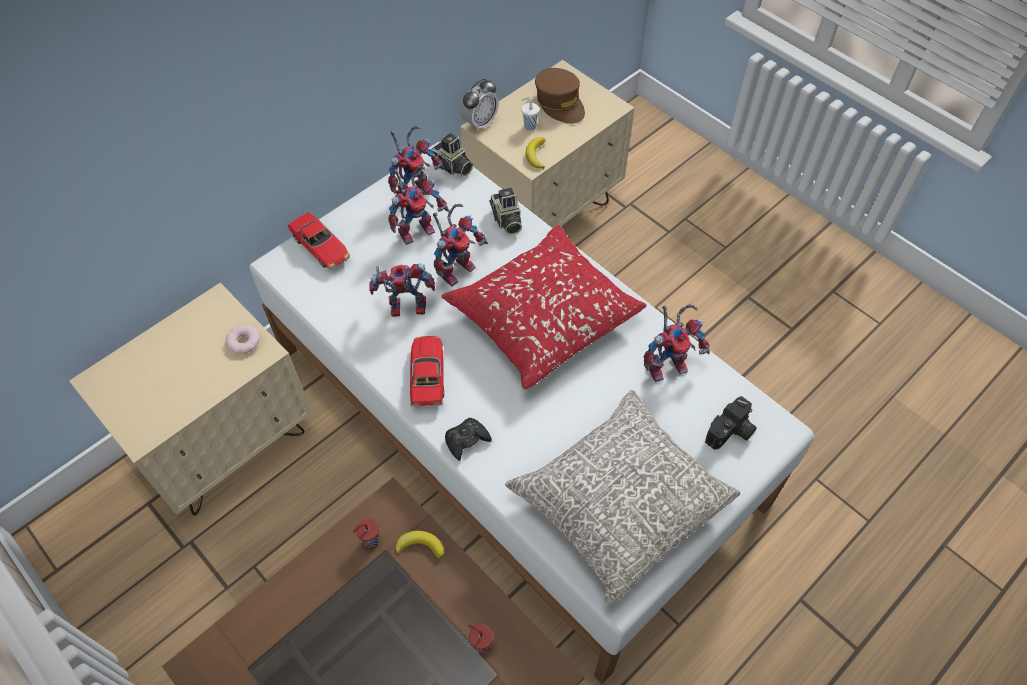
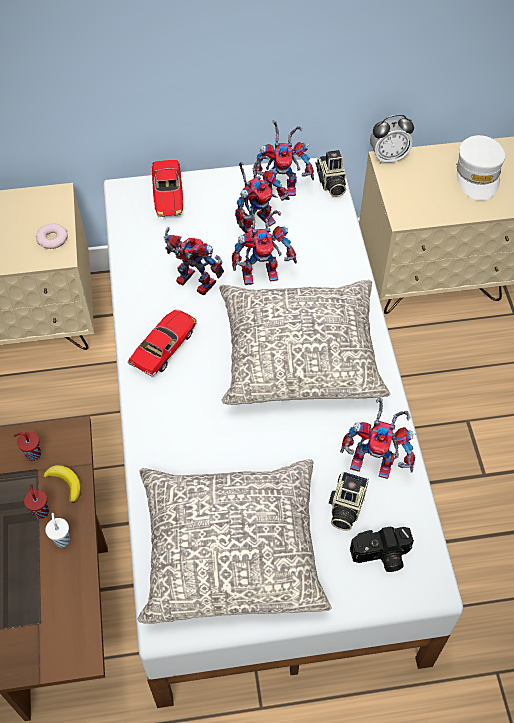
camera: 35 degrees right, 0 degrees up
(418, 228) = (257, 221): toy robot -> toy robot turned 45 degrees counterclockwise
(466, 440) = (151, 418): black game controller -> none
(481, 644) = (47, 591): red cup -> red cup (41, 511)
(506, 220) = (338, 254): camera -> camera (345, 506)
(529, 126) = (431, 181): white cup -> white cup (62, 539)
(536, 155) = (415, 210): banana -> none
(543, 316) = (300, 354): red pillow -> grey pillow
(560, 103) = (478, 175): brown cap -> white cap

